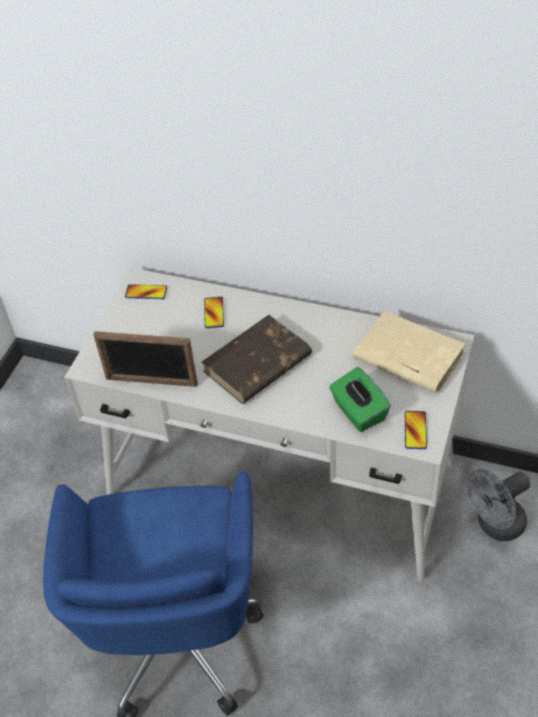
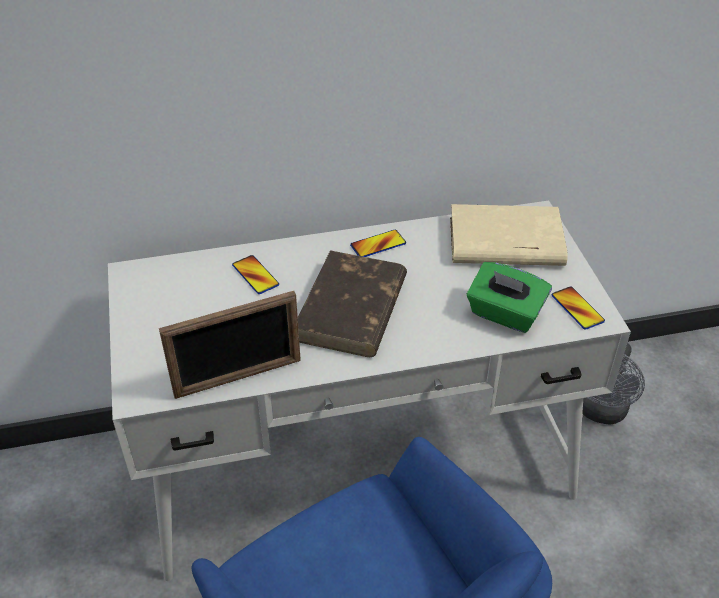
camera: 35 degrees left, 5 degrees down
(146, 292) = (151, 283): phone -> phone (378, 245)

